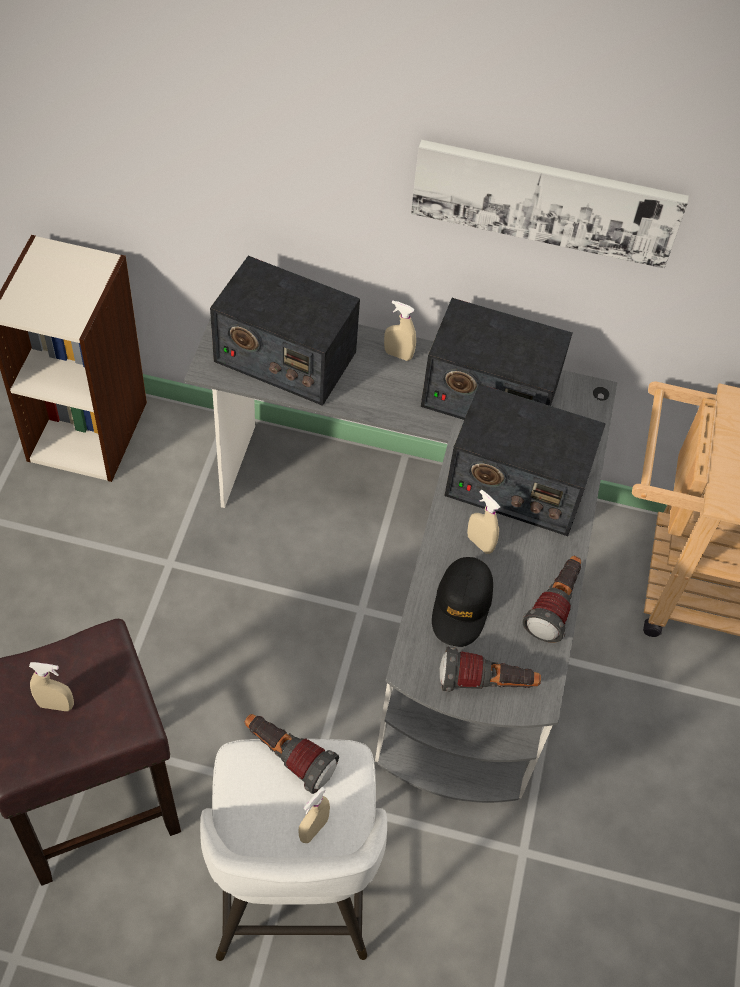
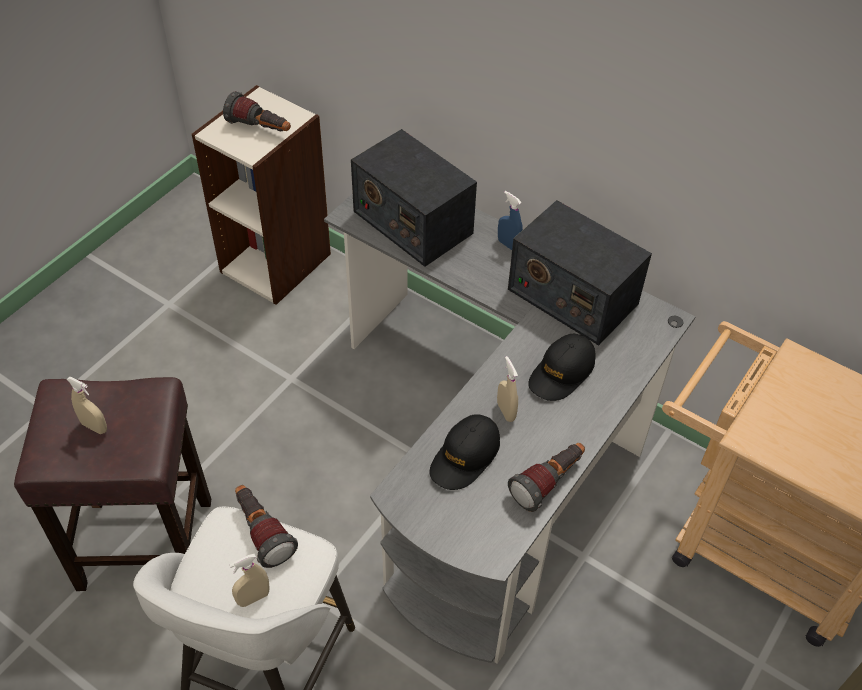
camera: 25 degrees right, 5 degrees down
(398, 355) = (508, 245): beige spray bottle -> blue spray bottle
(487, 684) = (455, 527): flashlight -> flashlight (260, 129)
(516, 484) = (561, 373): radio -> black cap
(545, 200) = (641, 121): picture -> none

